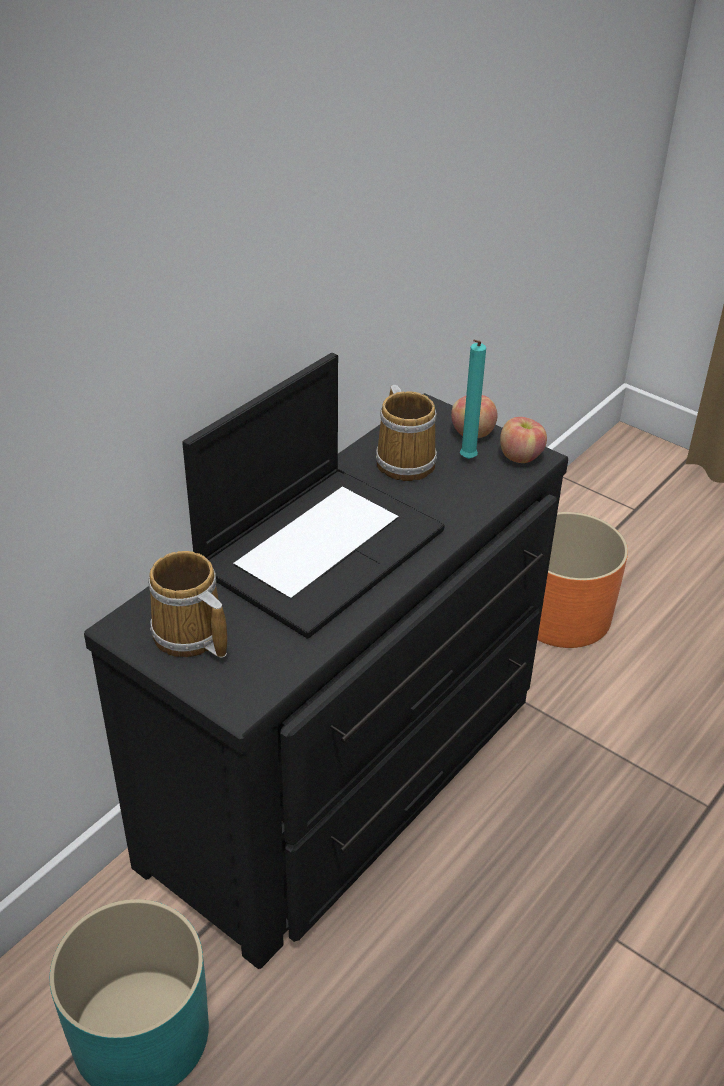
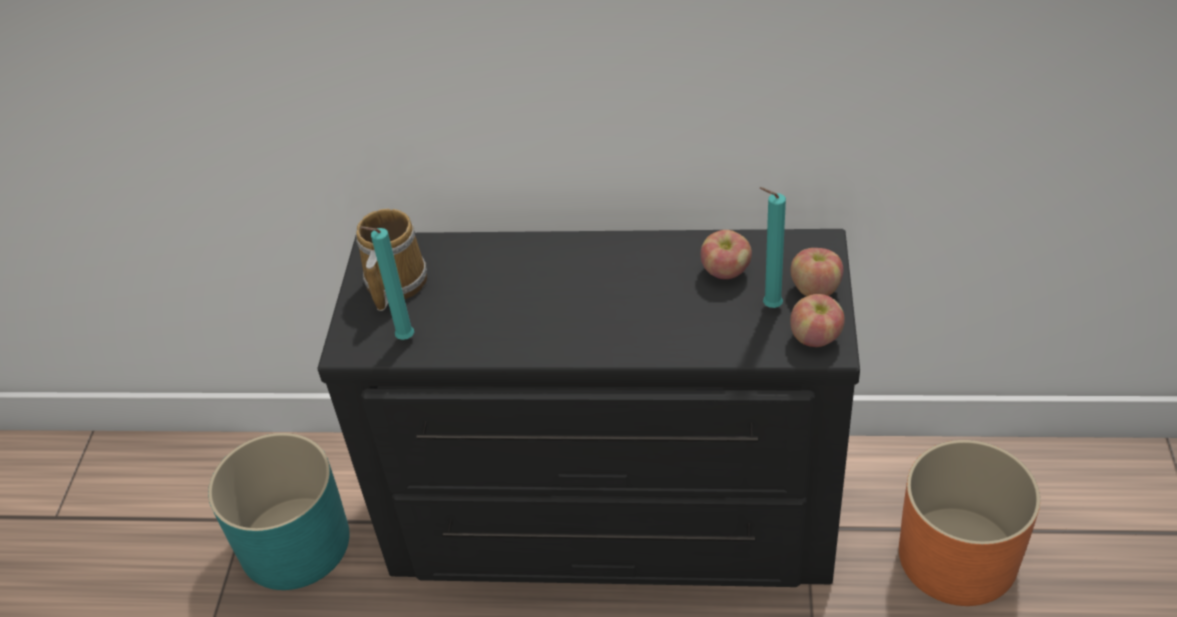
camera: 60 degrees right, 5 degrees up
(272, 663) = (402, 339): none -> turquoise candle
(320, 546) = (558, 288): laptop -> none
(406, 460) = (725, 272): mug -> apple

